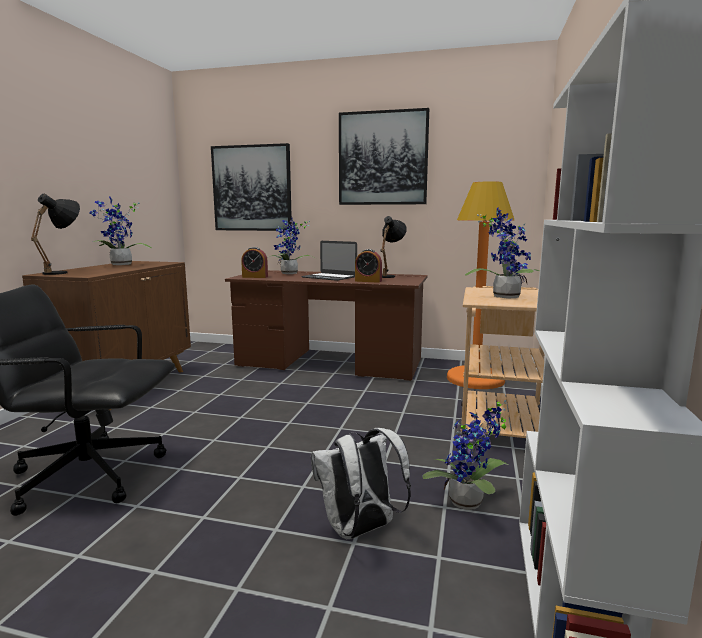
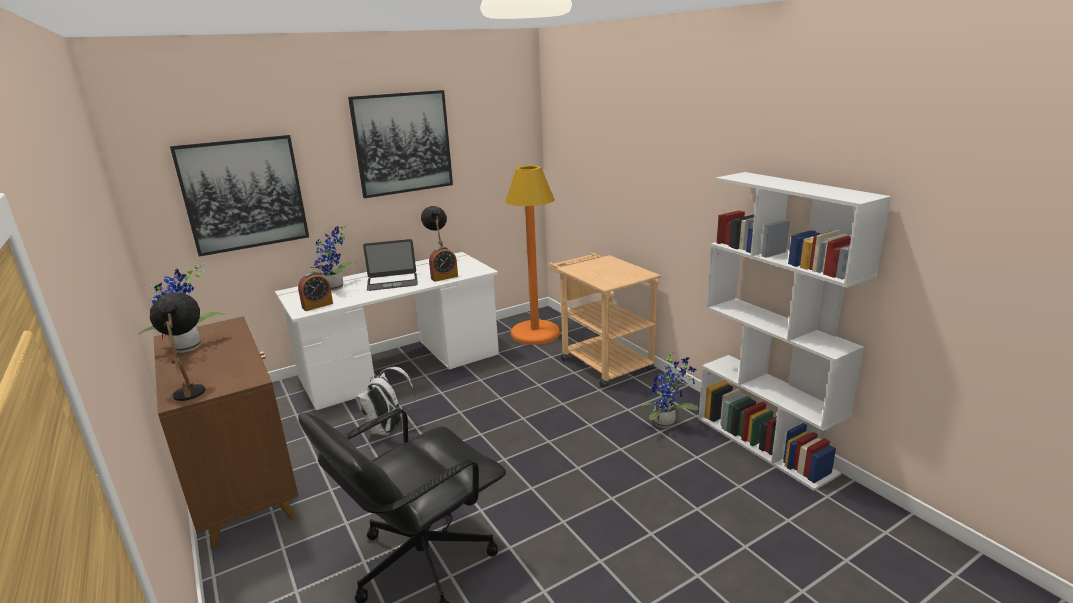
camera: 45 degrees left, 10 degrees up
(330, 363) = (400, 366): brown desk -> white desk
(360, 530) = (648, 469): white backpack -> white backpack (388, 429)
(504, 296) = (607, 273): potted plant -> none

